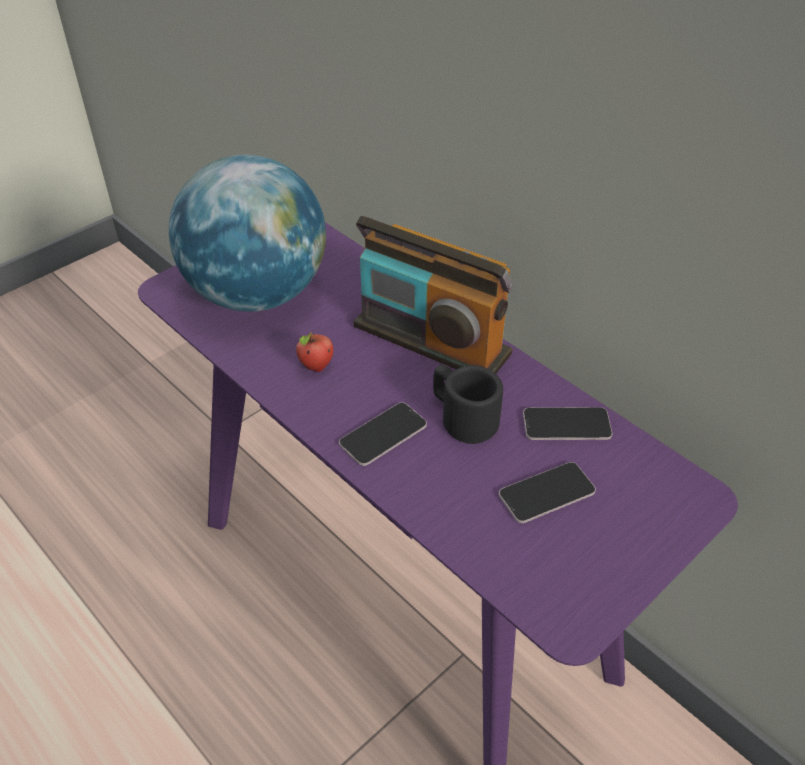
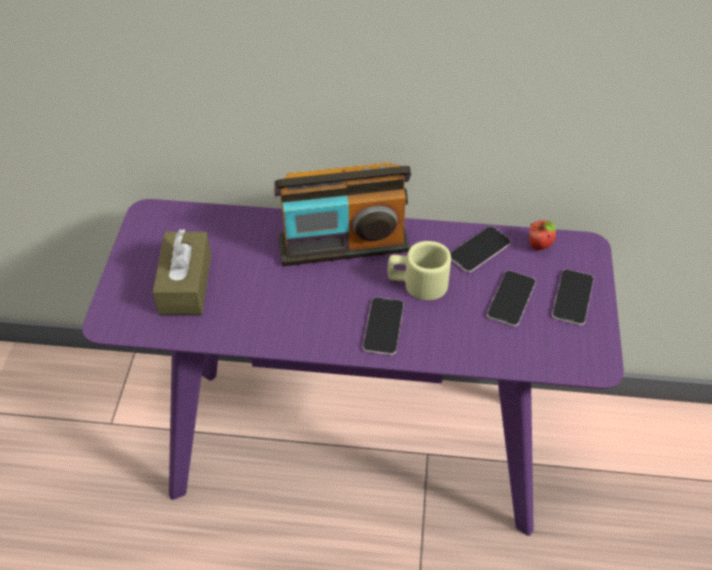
camera: 40 degrees left, 5 degrees up
(257, 294) = (185, 284): globe -> brown tissue box
(316, 367) = (290, 310): apple -> apple (540, 246)
(462, 417) = (417, 283): black mug -> beige mug
(622, 537) = (572, 297): none -> phone

